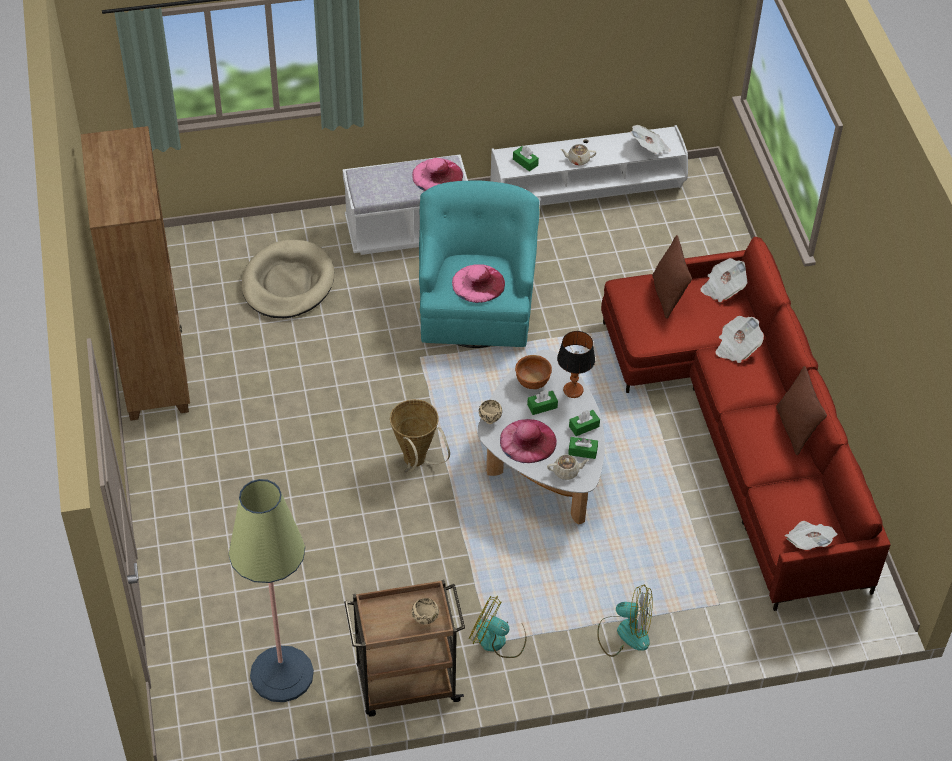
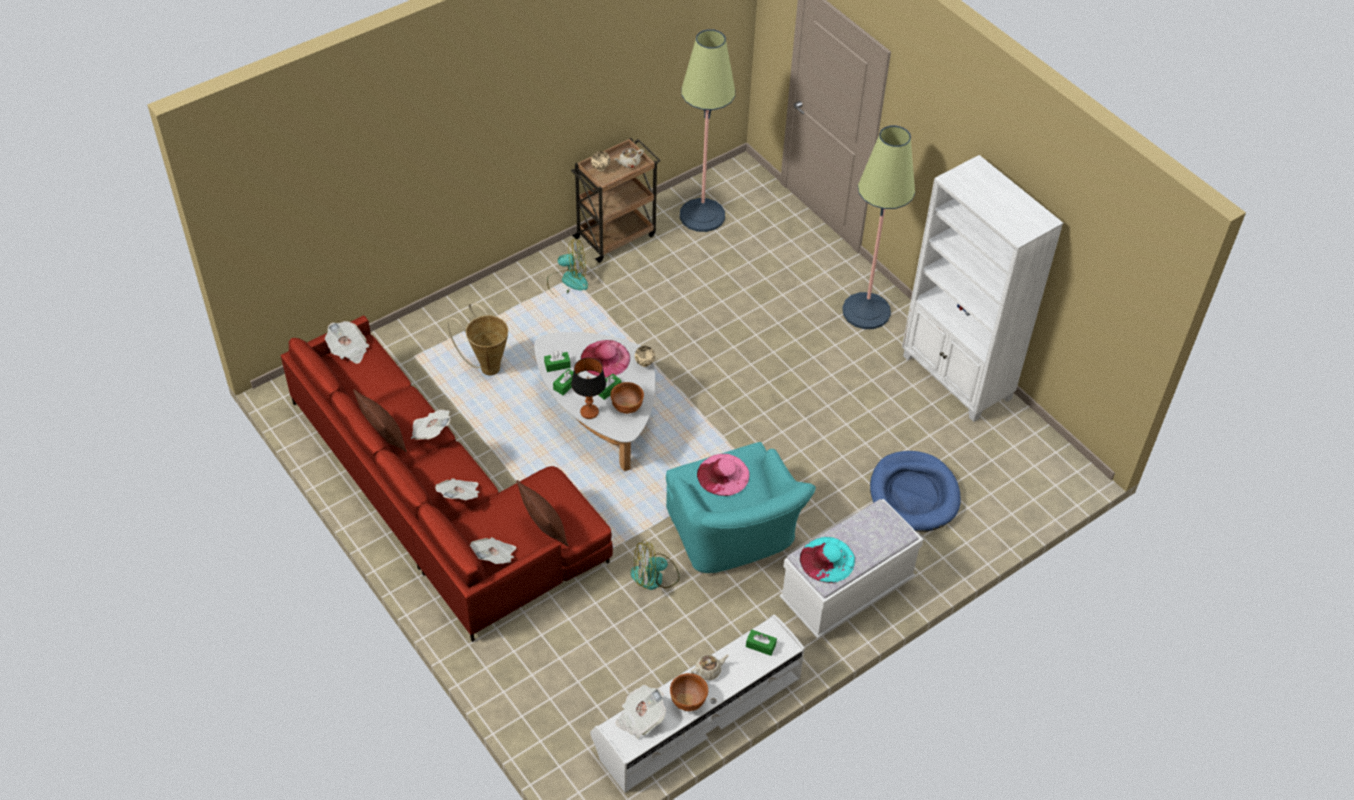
camera: 155 degrees right, 0 degrees up
(155, 370) = (956, 378): brown bookcase -> white bookcase
(185, 475) = (866, 311): none -> floor lamp
(288, 283) = (914, 494): beige dog bed -> blue dog bed
(416, 463) = (699, 379): basket -> basket (487, 366)
(437, 175) = (827, 559): pink hat -> turquoise hat
(566, 472) = (562, 345): beige teapot -> beige teapot (629, 163)
(605, 146) = (688, 701): none -> brown bowl
(624, 633) = (478, 314): fan -> fan (654, 576)
(745, 417) = (430, 431): none -> newspaper

